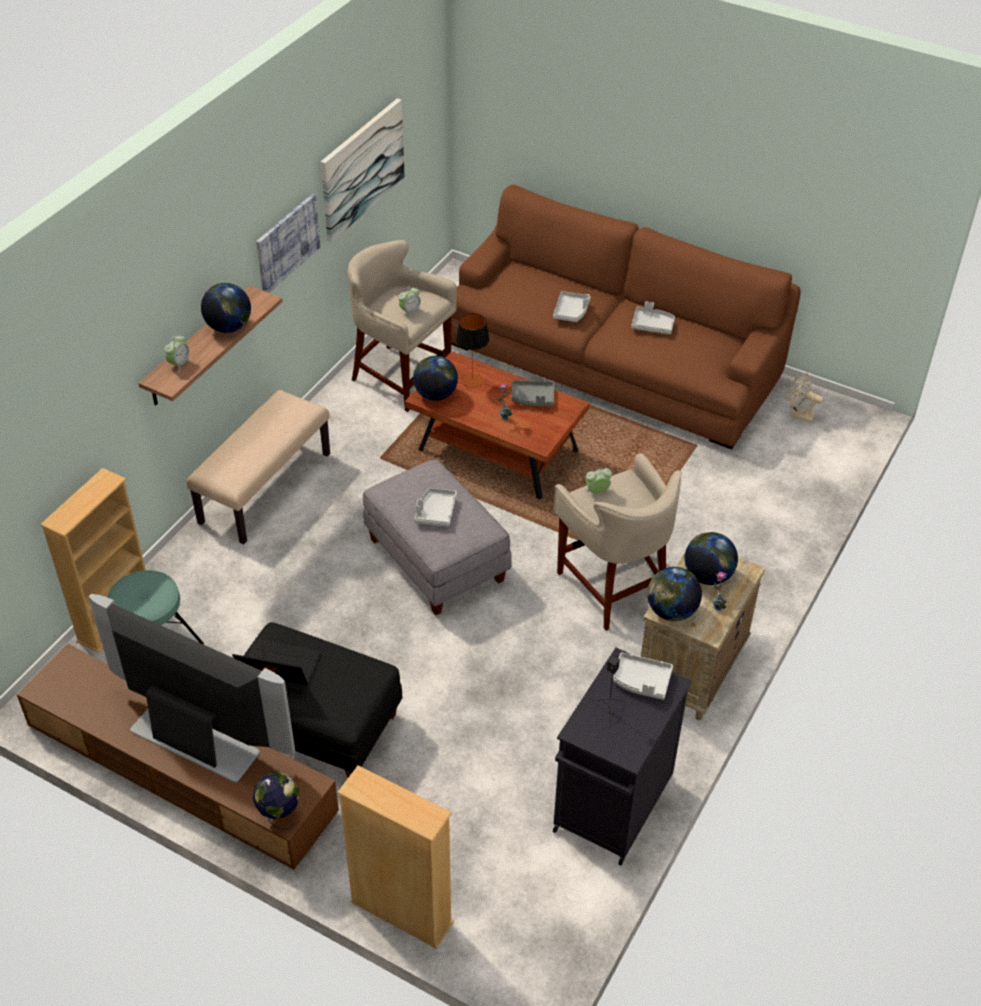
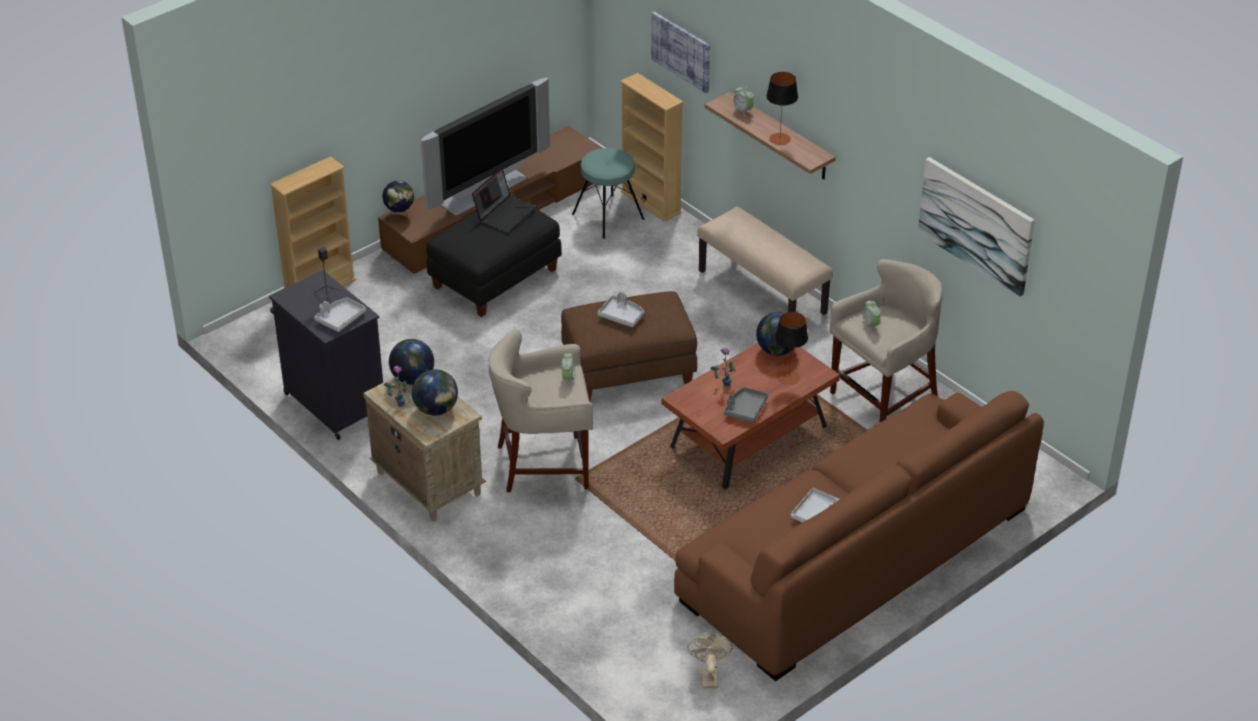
camera: 110 degrees right, 5 degrees down
(229, 327) = (779, 139): globe -> table lamp
(287, 243) = (879, 175): picture -> picture (681, 51)
(435, 560) = (629, 369): grey ottoman -> brown ottoman
(571, 311) = (862, 461): grey tray -> none
(798, 415) = (709, 675): beige fan -> beige fan turned 45 degrees counterclockwise

